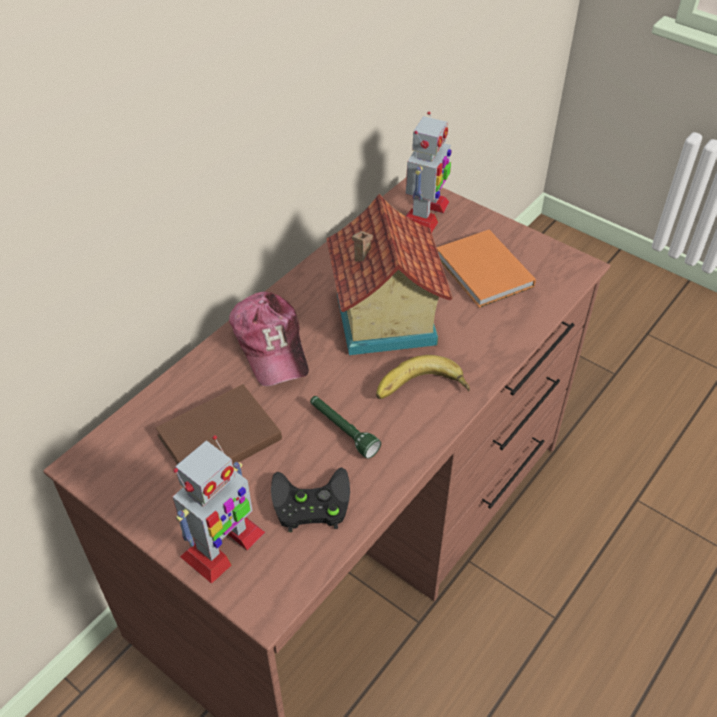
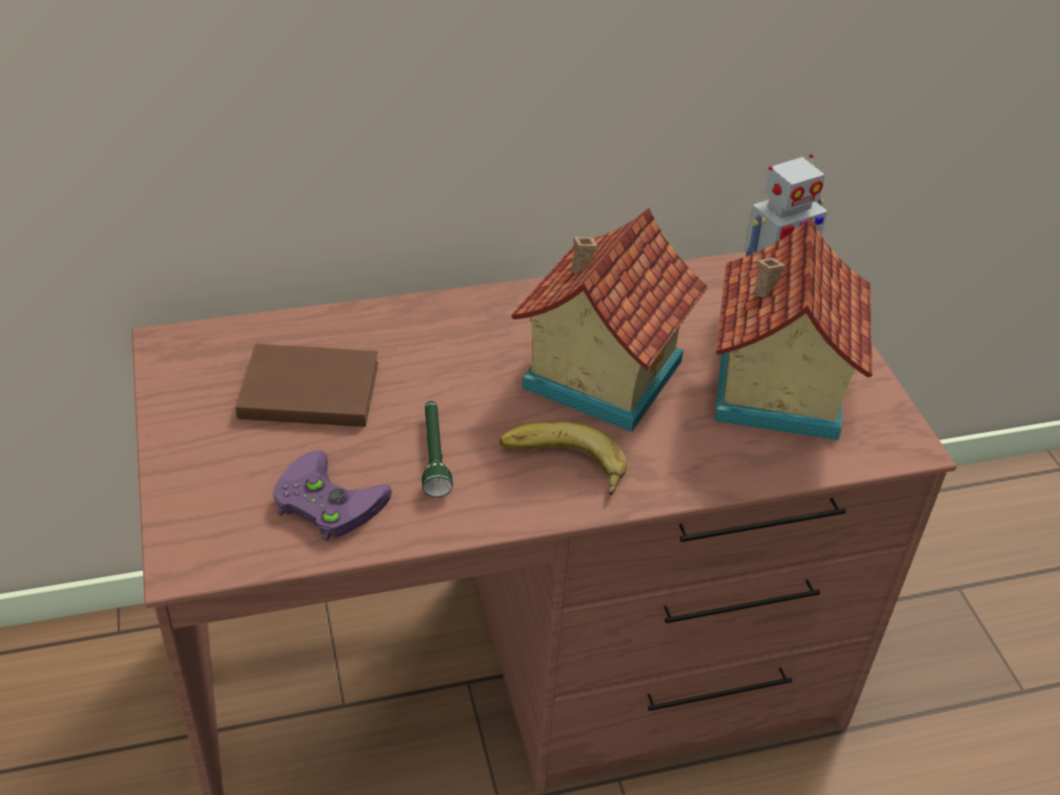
camera: 35 degrees right, 5 degrees down
(222, 545) = (206, 486): toy robot -> none
(270, 345) = (452, 335): cap -> none
(308, 504) = (324, 501): black game controller -> purple game controller
(484, 273) = (773, 389): orange book -> toy house

